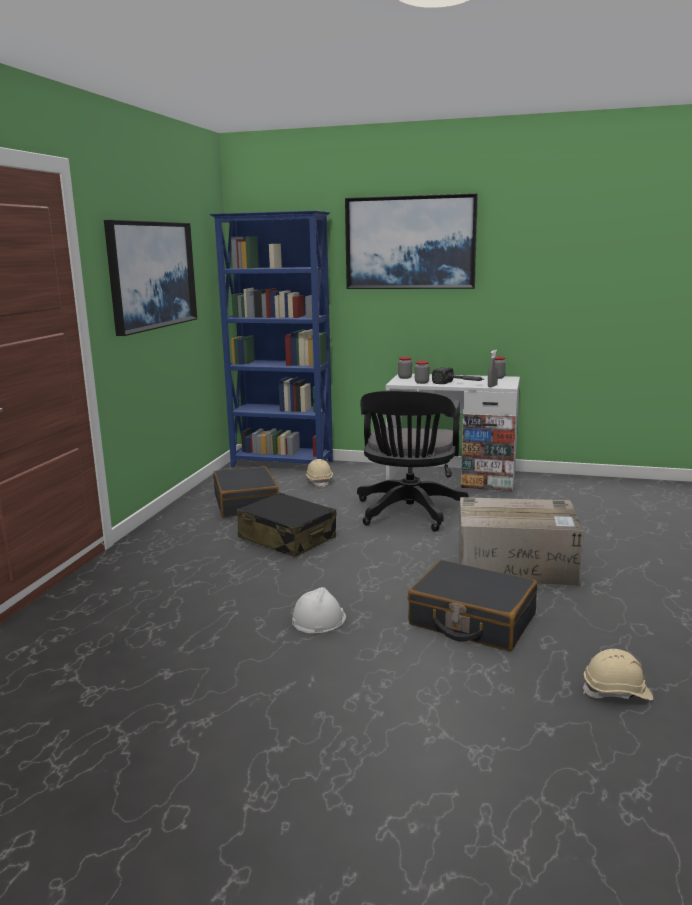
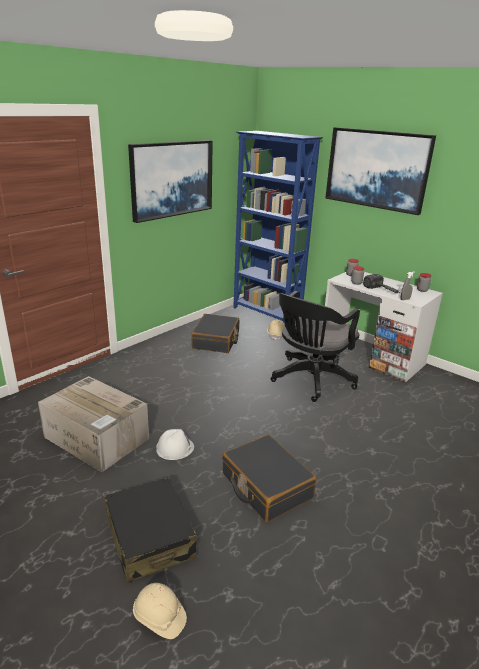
camera: 25 degrees right, 10 degrees up
(287, 538) = (214, 377): black suitcase -> black suitcase (150, 538)
(517, 564) = (343, 450): cardboard box -> cardboard box (98, 438)
(617, 692) = (305, 589): beige hard hat -> beige hard hat (159, 617)

